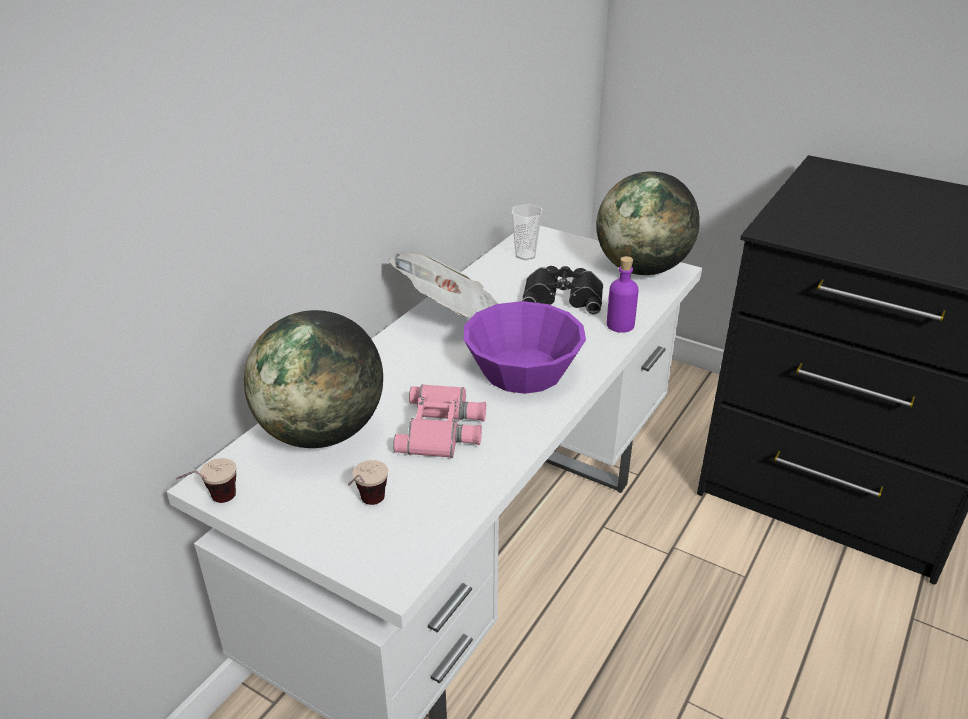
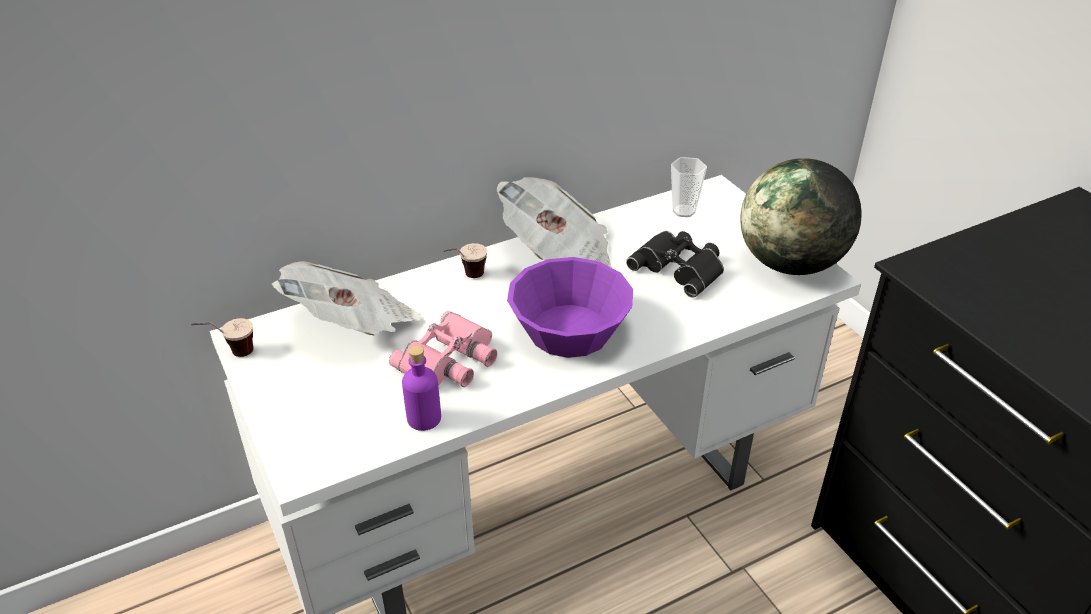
camera: 30 degrees right, 5 degrees up
(322, 433) = (354, 325): globe -> newspaper
(367, 507) = (332, 404): cup -> cup (466, 278)
(620, 325) = (706, 318): purple bottle -> purple bottle (424, 418)

